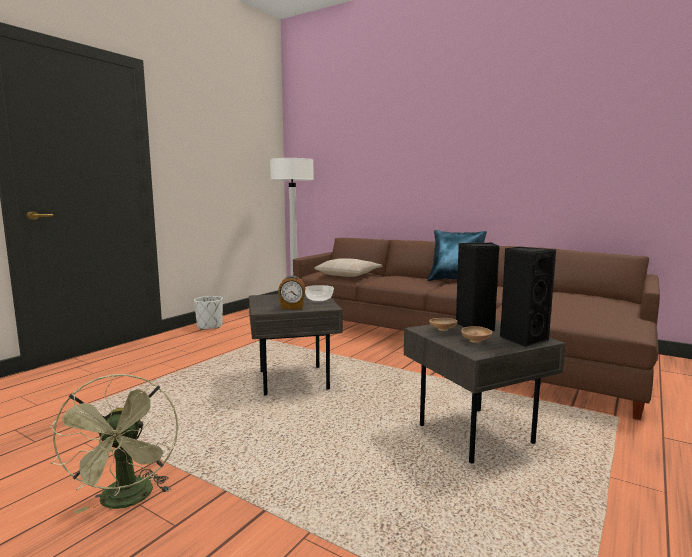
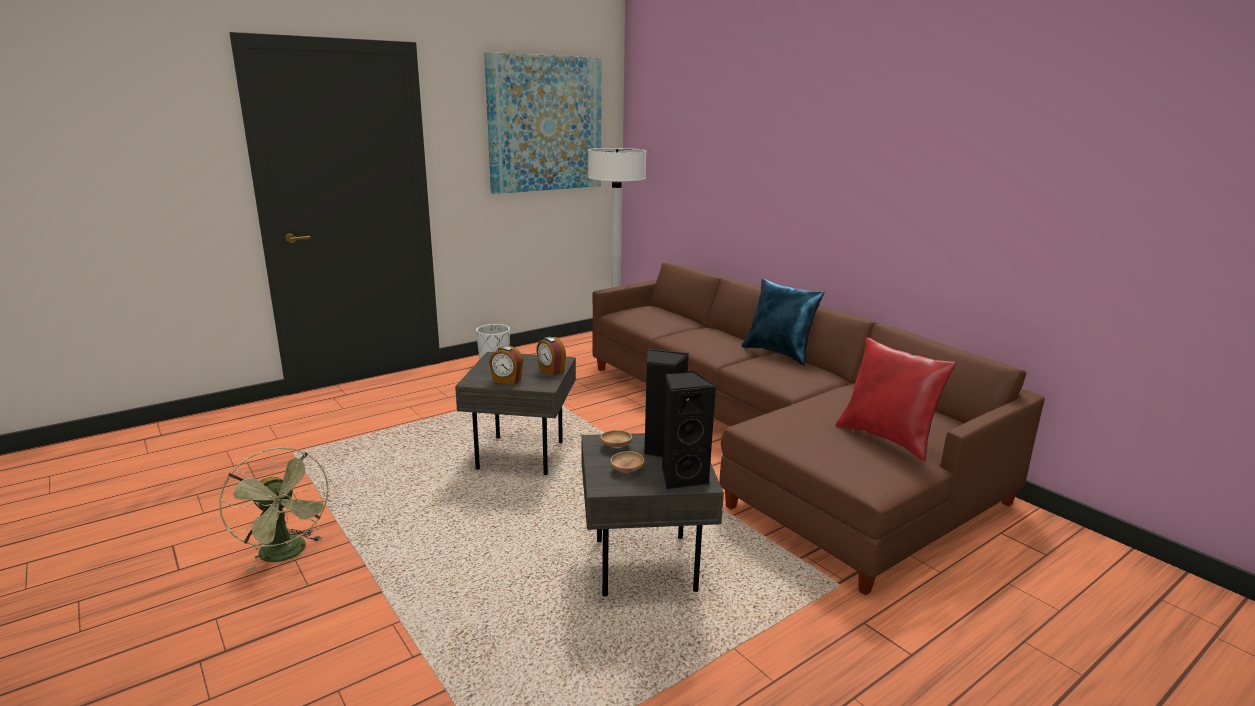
camera: 20 degrees right, 10 degrees up
(127, 501) = (288, 554): green fan -> green fan turned 45 degrees counterclockwise
(235, 140) = (545, 124): none -> picture
(319, 299) = (551, 370): bowl -> alarm clock
(349, 274) = (656, 320): beige pillow -> none
(597, 308) = (887, 438): none -> red pillow

